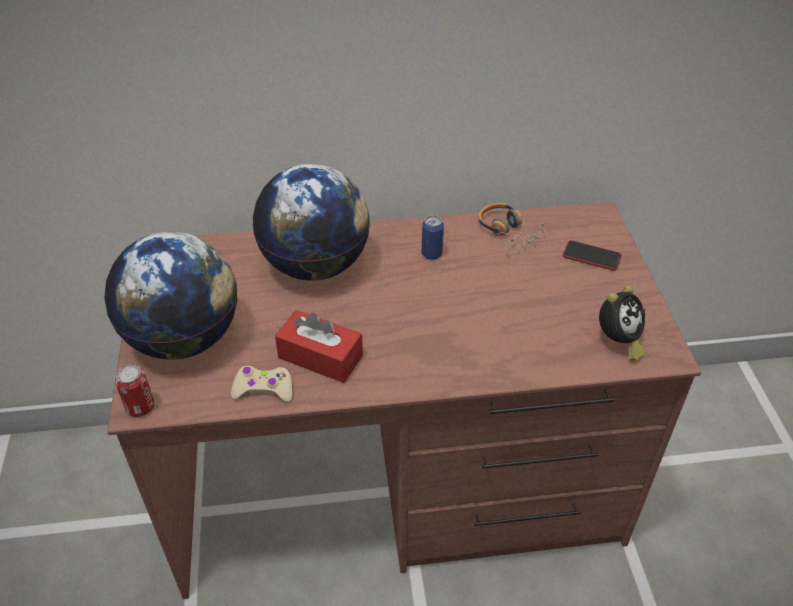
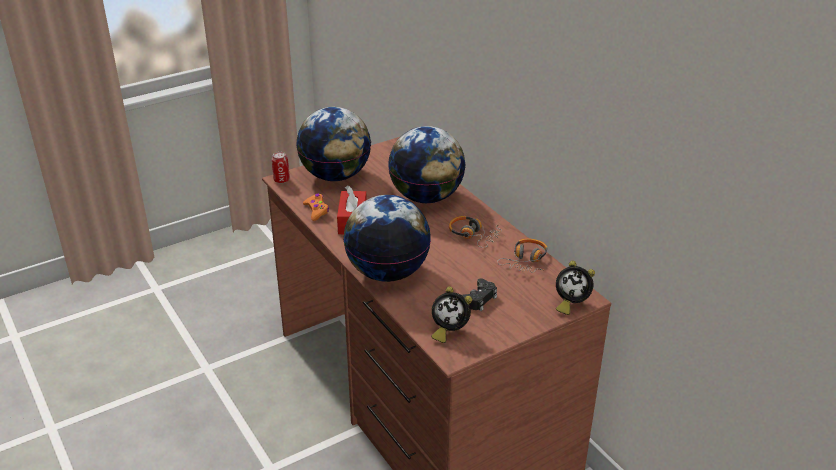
camera: 65 degrees right, 10 degrees down
(263, 389) = (316, 210): beige game controller -> orange game controller
(431, 254) = (474, 235): can -> headphones
(468, 359) = (388, 272): none -> globe
(565, 295) = (478, 299): none -> black game controller
(591, 256) = (531, 303): phone -> none
(604, 229) = (570, 303): none -> alarm clock

